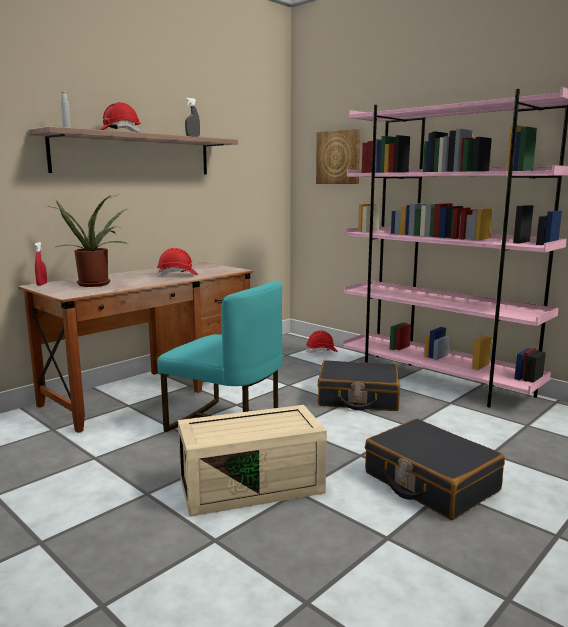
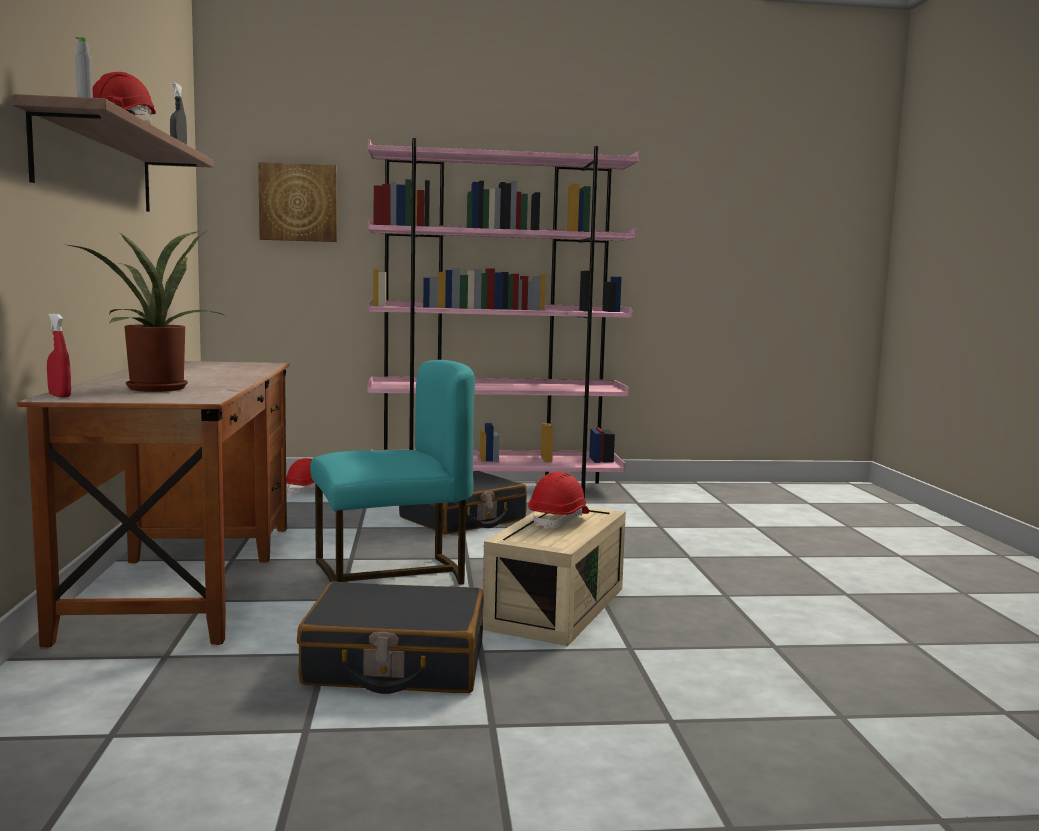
camera: 50 degrees left, 5 degrees down
(177, 275) = (219, 372): red hard hat -> red hard hat (559, 520)
(430, 482) = (668, 556): black suitcase -> black suitcase (395, 663)

